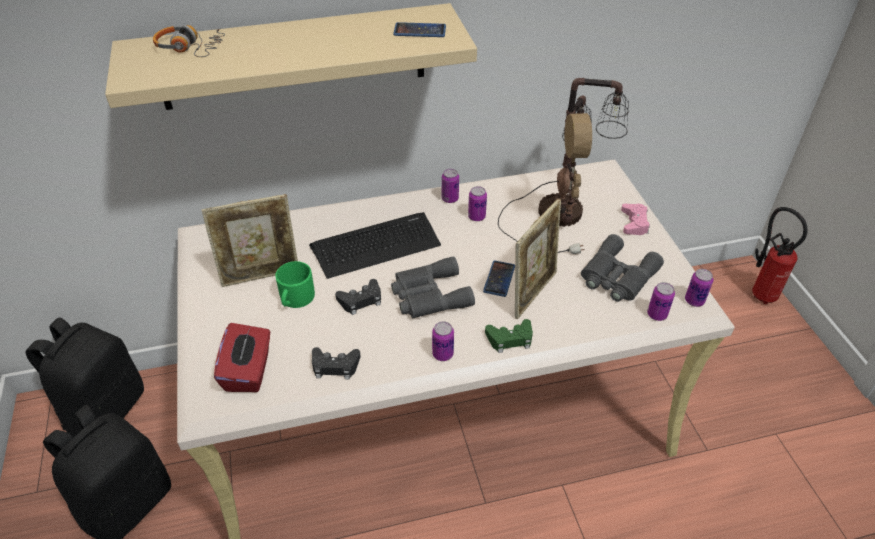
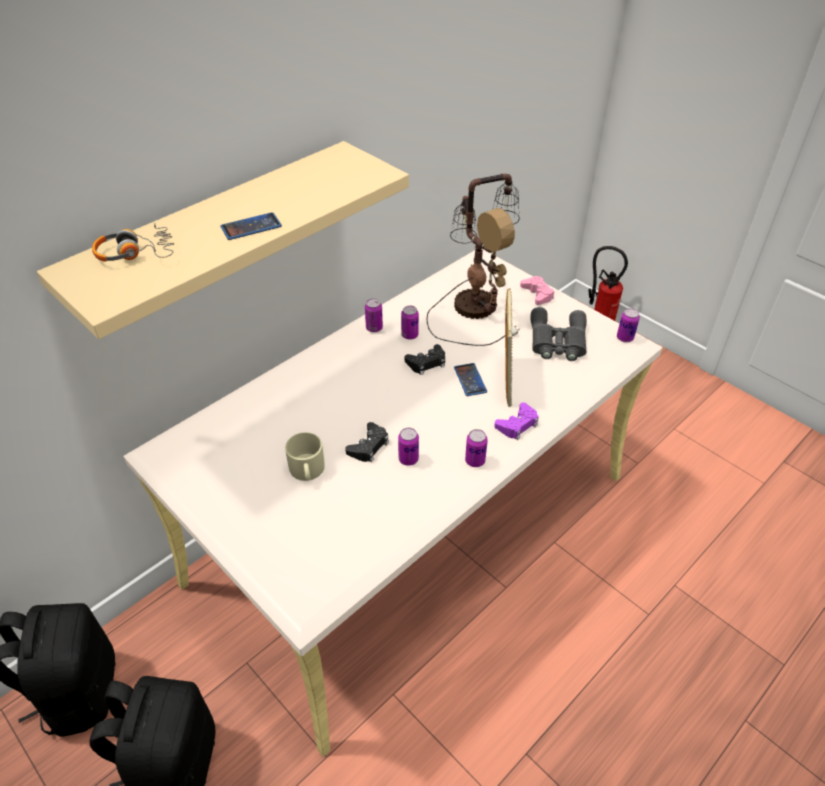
camera: 30 degrees left, 0 degrees up
(249, 371) = (318, 553): red tissue box -> none
(261, 275) = (256, 464): picture frame -> none
(295, 298) = (307, 470): green mug -> beige mug
(335, 366) = (393, 512): black game controller -> black game controller (426, 363)
(376, 245) = (342, 393): keyboard -> none
(419, 31) = (344, 173): phone -> phone (251, 227)
(428, 295) = (423, 417): grey binoculars -> none
(510, 339) = (517, 425): green game controller -> purple game controller
(657, 314) = (607, 359): can -> can (408, 459)

